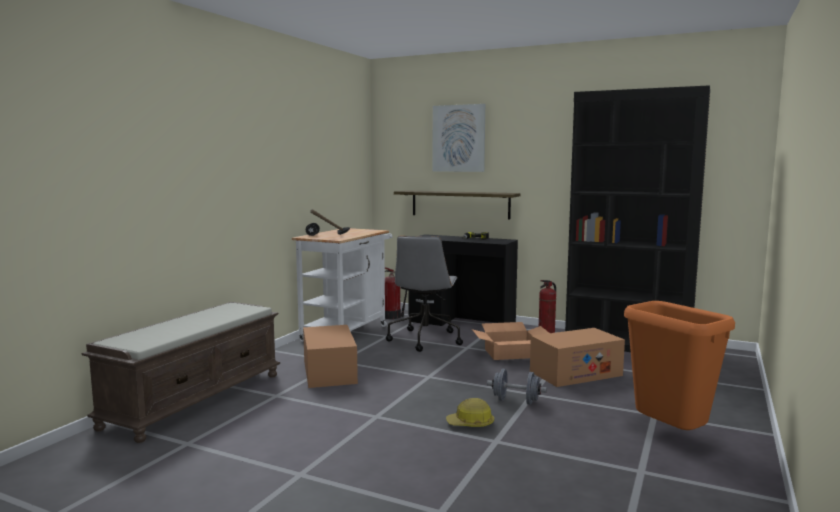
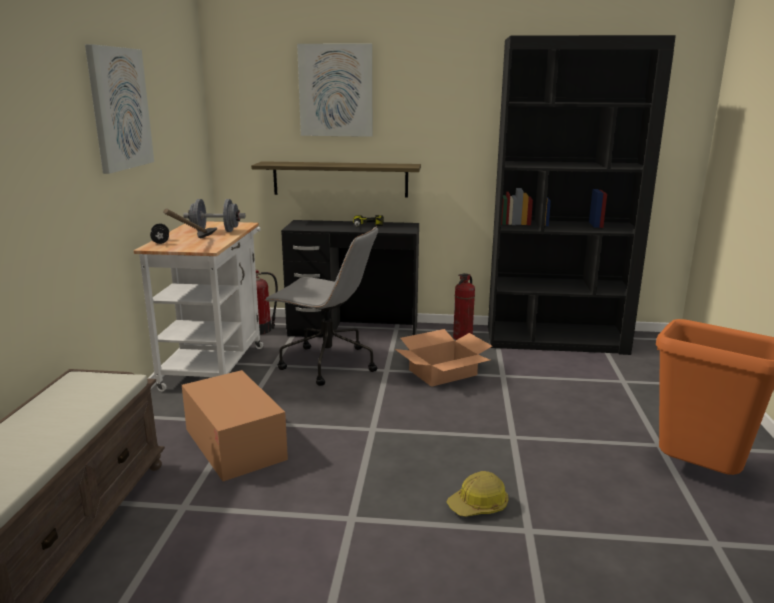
camera: 20 degrees left, 10 degrees up
(293, 145) = (119, 109): none -> picture
(425, 339) = (326, 364): grey office chair -> grey office chair turned 60 degrees counterclockwise
(516, 401) = (503, 453): grey dumbbell -> grey dumbbell (215, 231)
(575, 373) = (535, 394): cardboard box -> none

